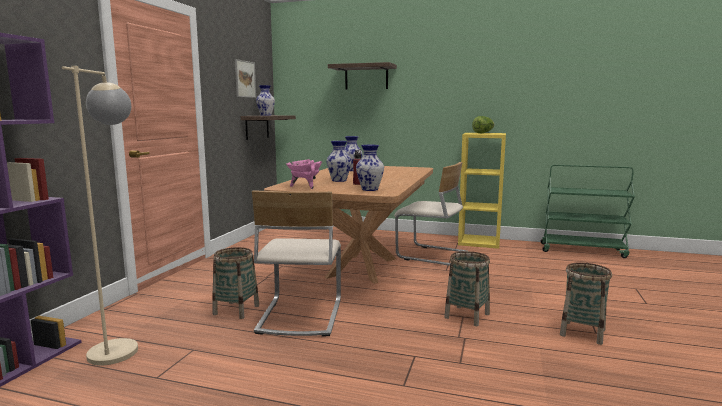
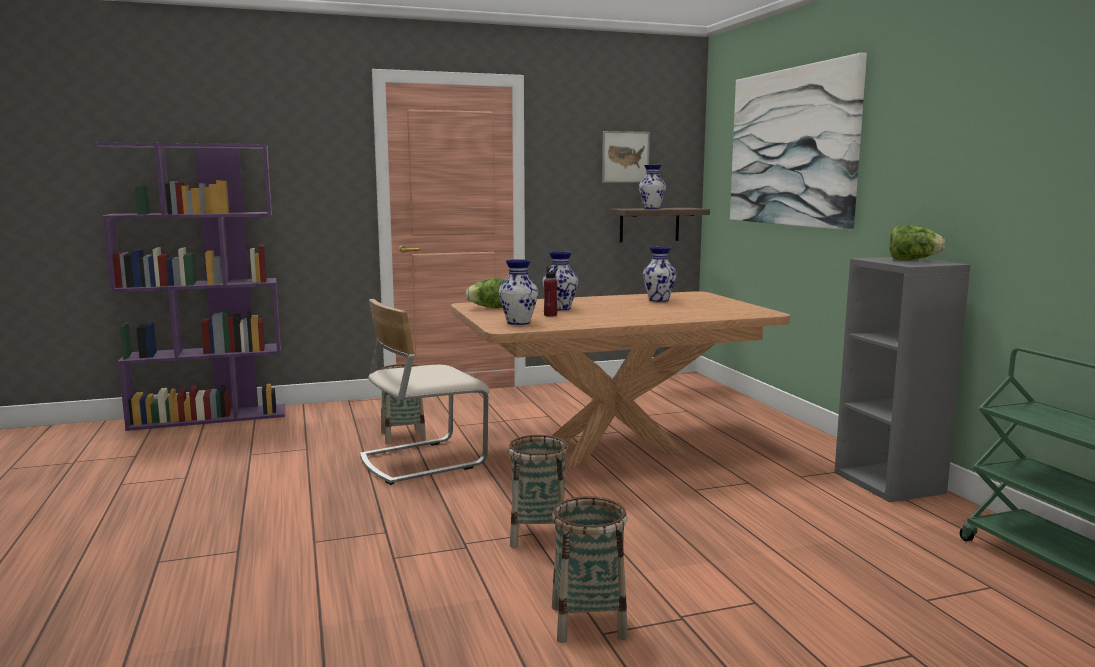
camera: 55 degrees right, 0 degrees up
(121, 345) = (291, 427): beige floor lamp -> none
(305, 187) = (489, 308): pink cooking pot -> lettuce
(366, 77) = (791, 147): shelf -> picture
(432, 256) = (740, 469): beige chair -> none
(479, 242) = (890, 483): yellow bookcase -> grey bookcase

